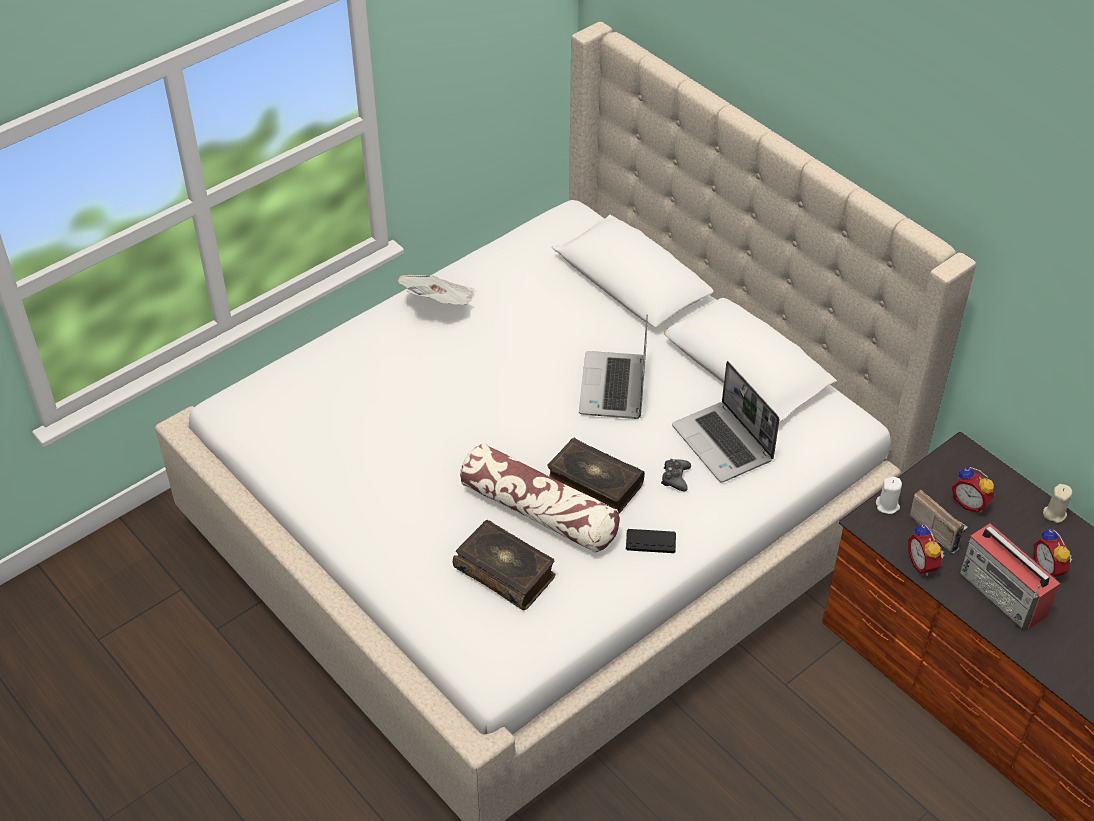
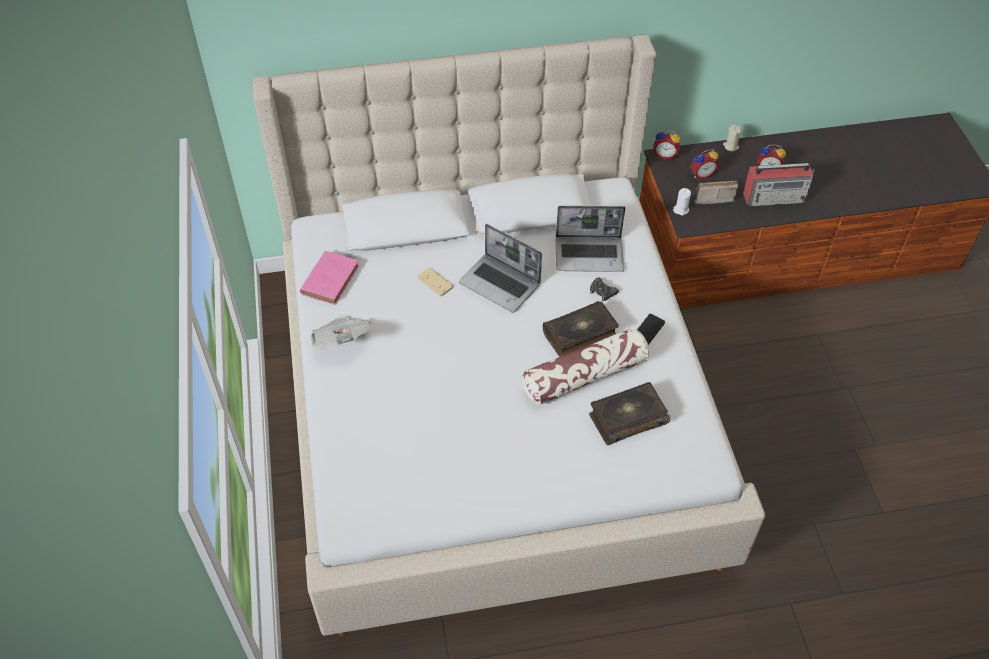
camera: 60 degrees left, 5 degrees up
(513, 259) = (331, 279): none -> pink book
(572, 336) = (435, 282): none -> beige game controller
(923, 564) = (734, 217): alarm clock -> alarm clock (665, 155)

